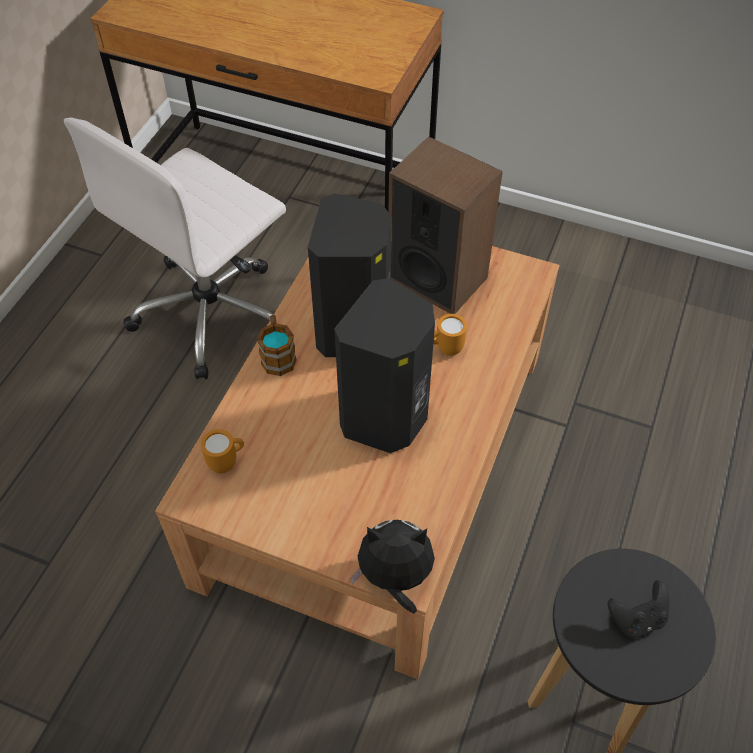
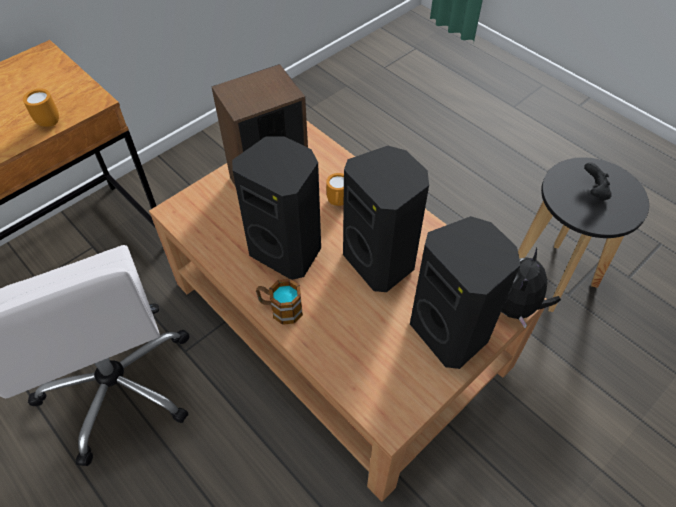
camera: 65 degrees left, 0 degrees up
(227, 462) = (369, 382): orange mug -> orange mug (50, 120)
(325, 518) = (451, 331): none -> black speaker

